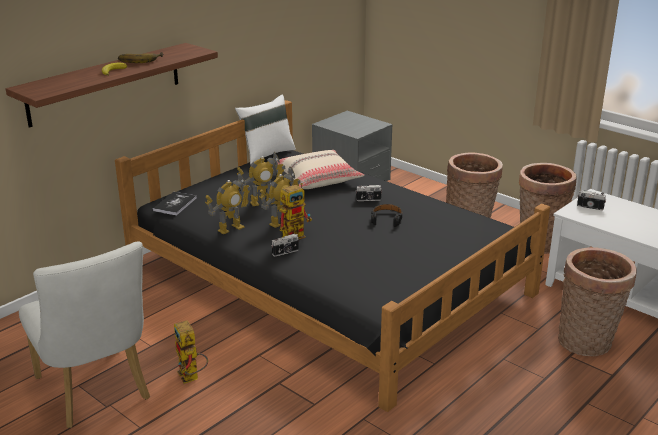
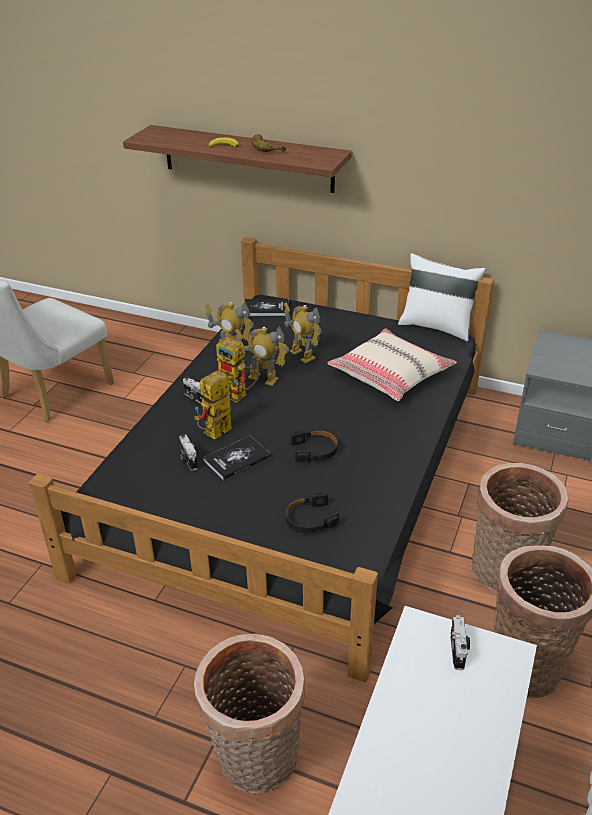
camera: 70 degrees right, 10 degrees up
(192, 378) = (82, 435): toy robot -> toy robot (215, 435)
(368, 200) = (359, 425): camera -> camera (188, 460)
(377, 247) = (237, 459): none -> book
(458, 233) = (310, 519): none -> black headphones

